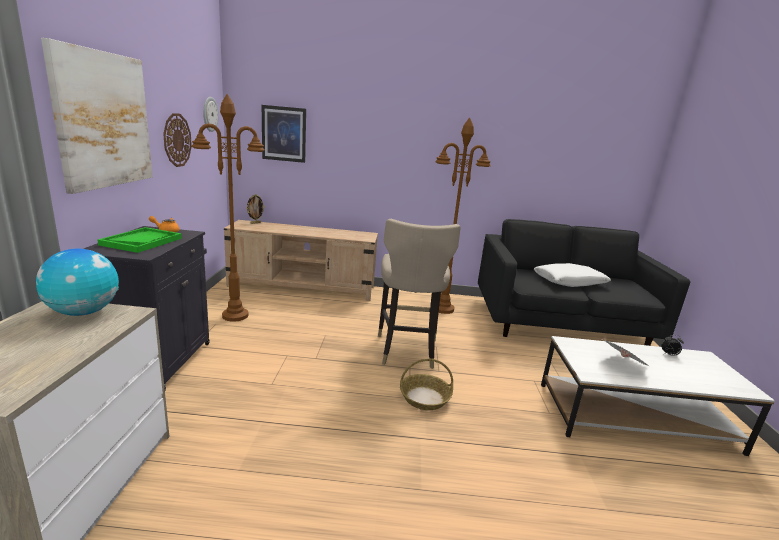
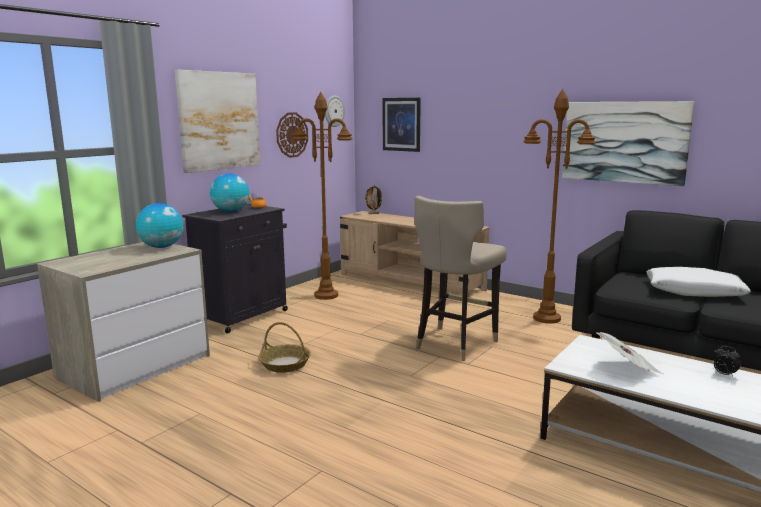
camera: 35 degrees right, 5 degrees down
(142, 241) = (231, 211): green tray -> globe
(424, 398) = (425, 378): basket -> basket (284, 364)
(495, 164) = (624, 142): none -> picture

